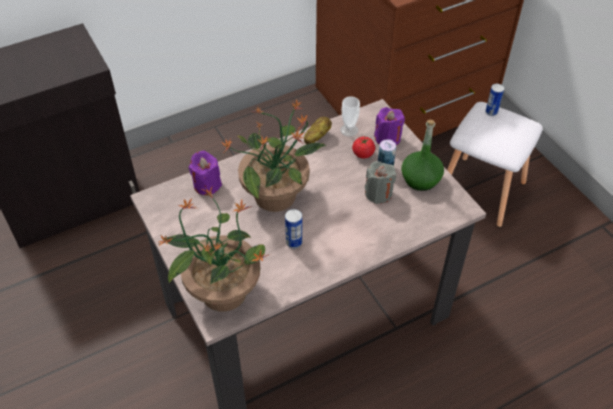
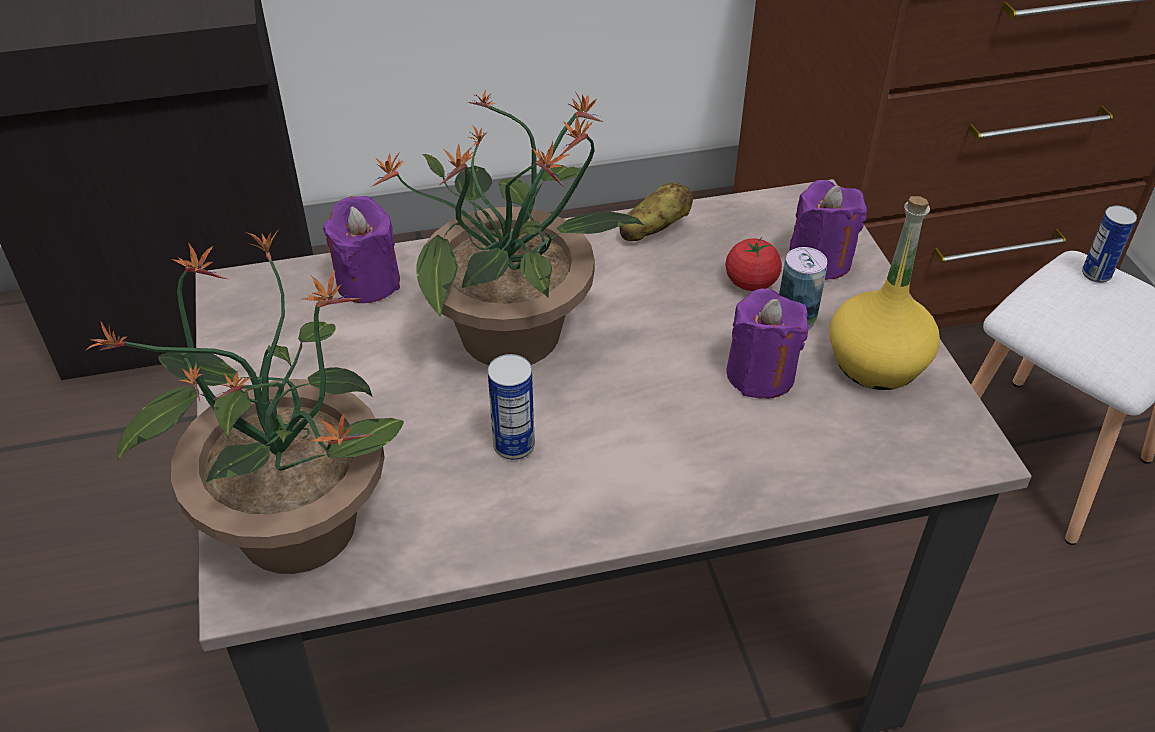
camera: 15 degrees right, 5 degrees down
(349, 130) = (734, 228): cup -> none
(378, 193) = (760, 375): grey candle -> purple candle
(420, 179) = (876, 362): green bottle -> yellow bottle

